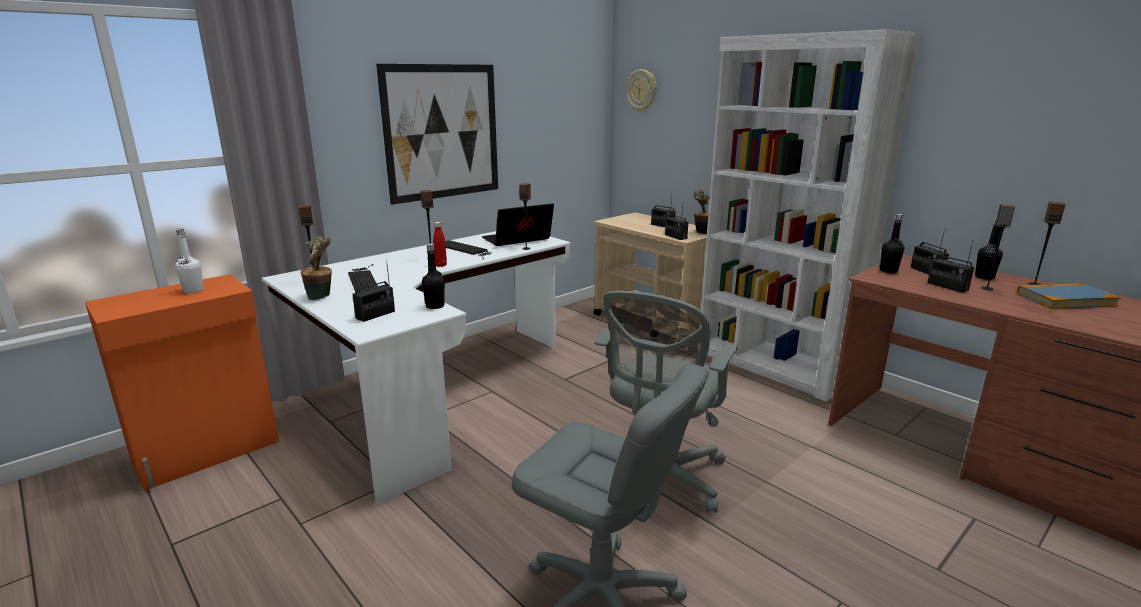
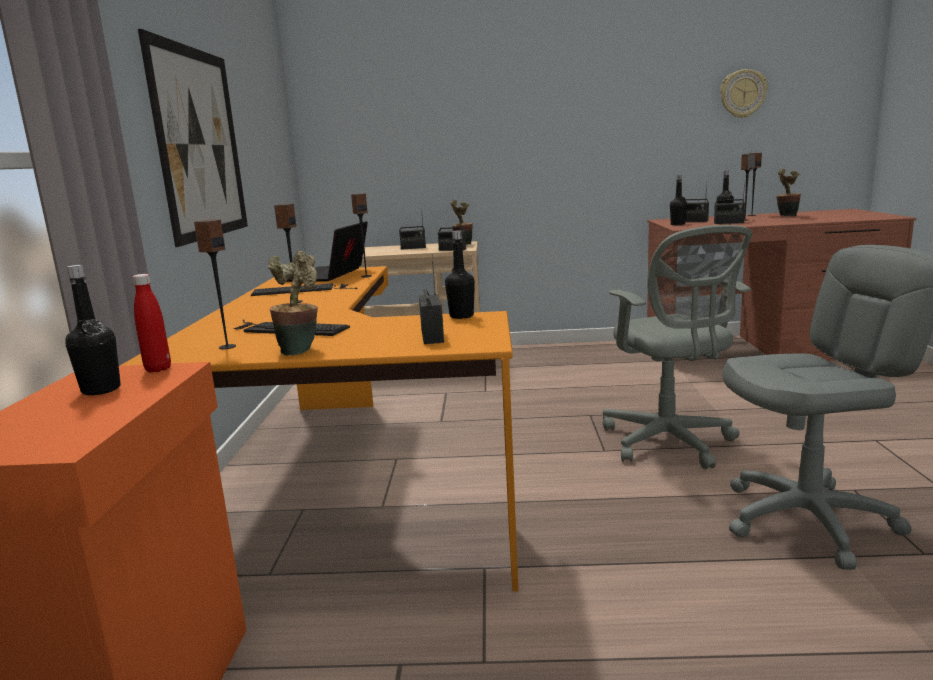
camera: 45 degrees left, 5 degrees down
(193, 290) = (101, 390): white bottle -> black bottle
(433, 394) = (338, 489): white desk -> orange desk
(441, 265) = (330, 301): red bottle -> red bottle (158, 369)
(641, 90) = (338, 108): wall clock -> wall clock (742, 94)
(773, 365) = (566, 352): white bookcase -> none
(1065, 300) = (785, 216): book -> potted plant

